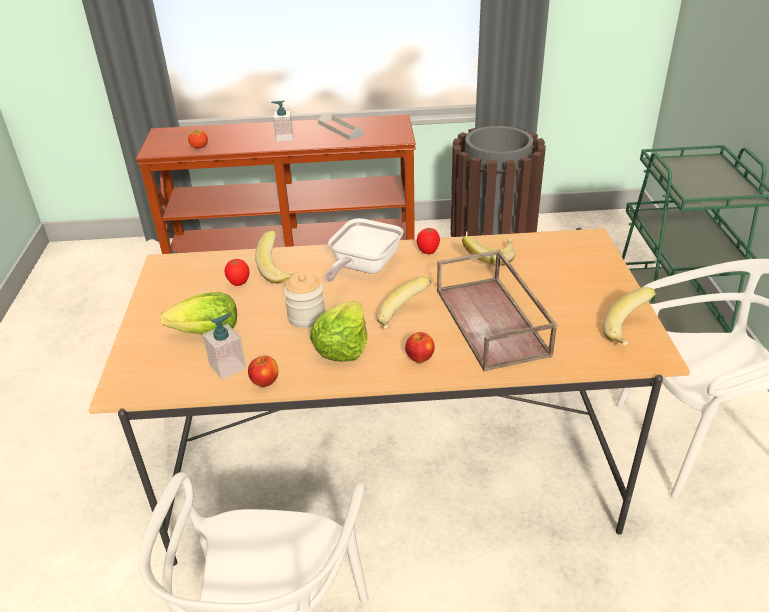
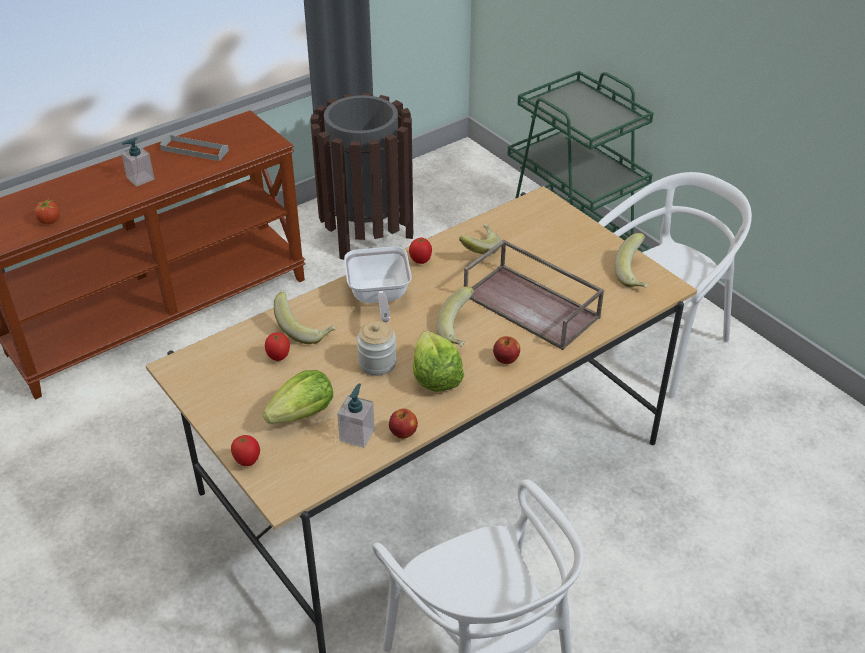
camera: 35 degrees left, 5 degrees up
(129, 350) = (247, 461): none -> tomato

